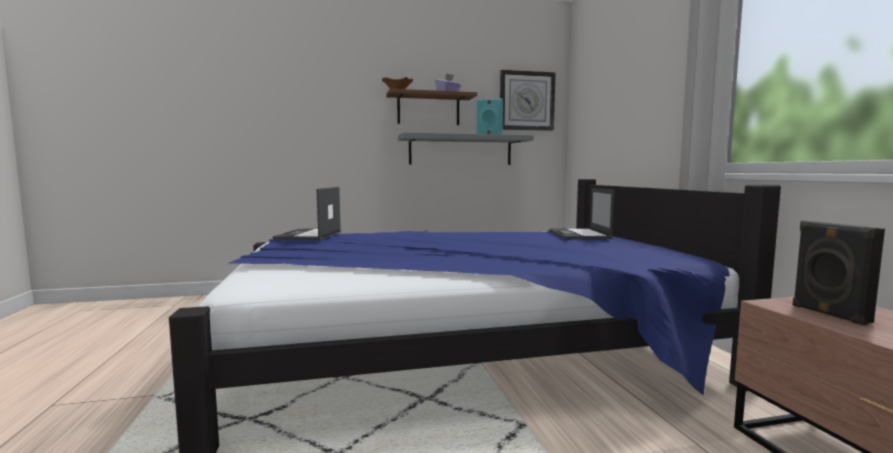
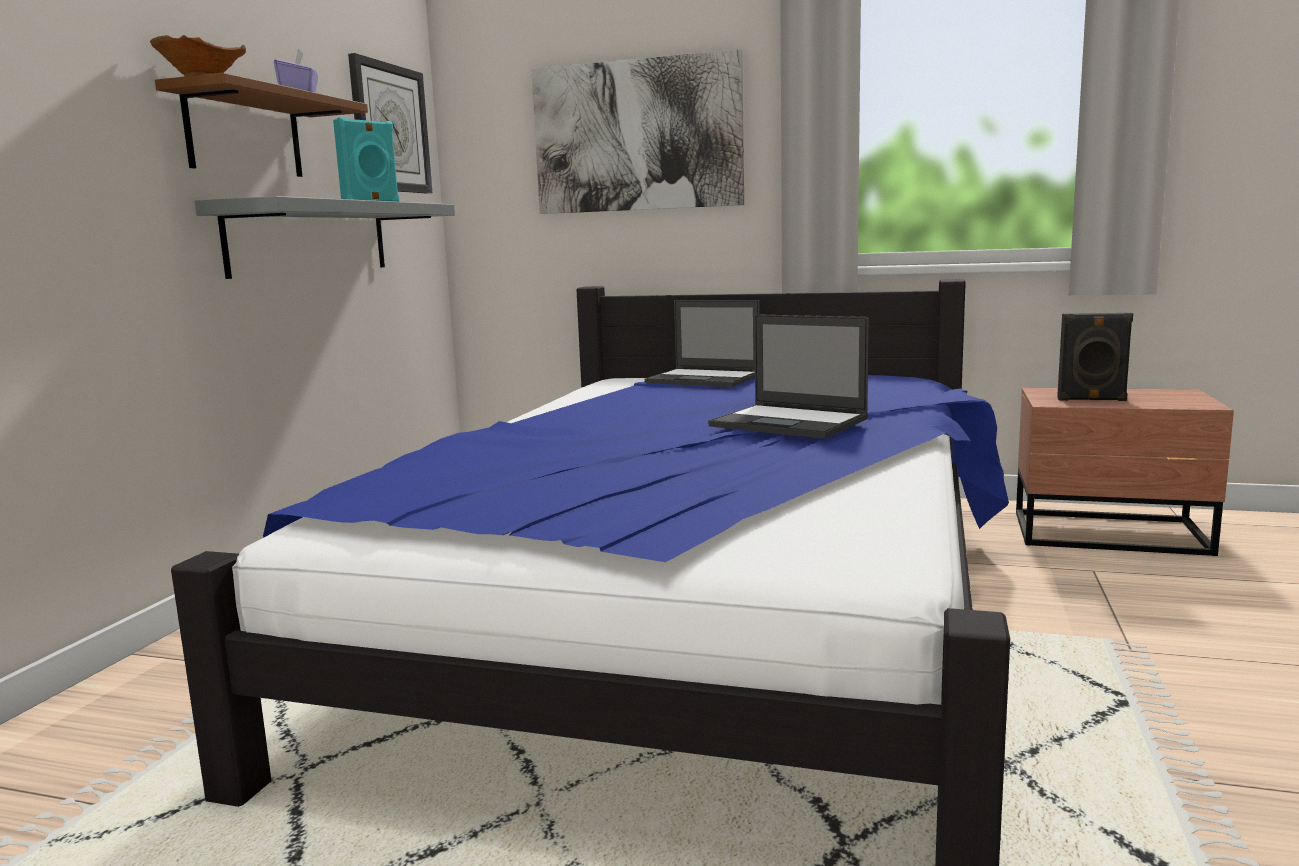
camera: 60 degrees left, 5 degrees up
(308, 235) = (404, 487): laptop -> laptop (790, 422)
(632, 90) = (637, 136): none -> picture

